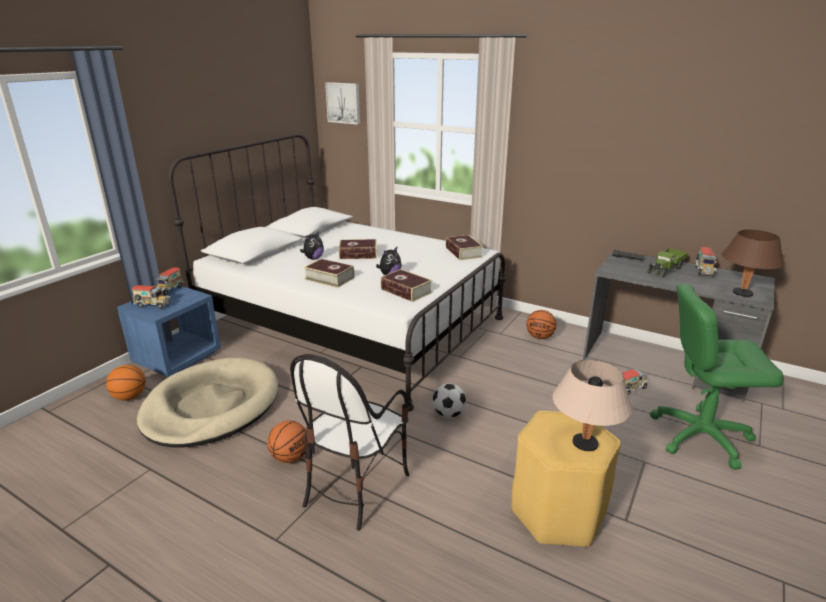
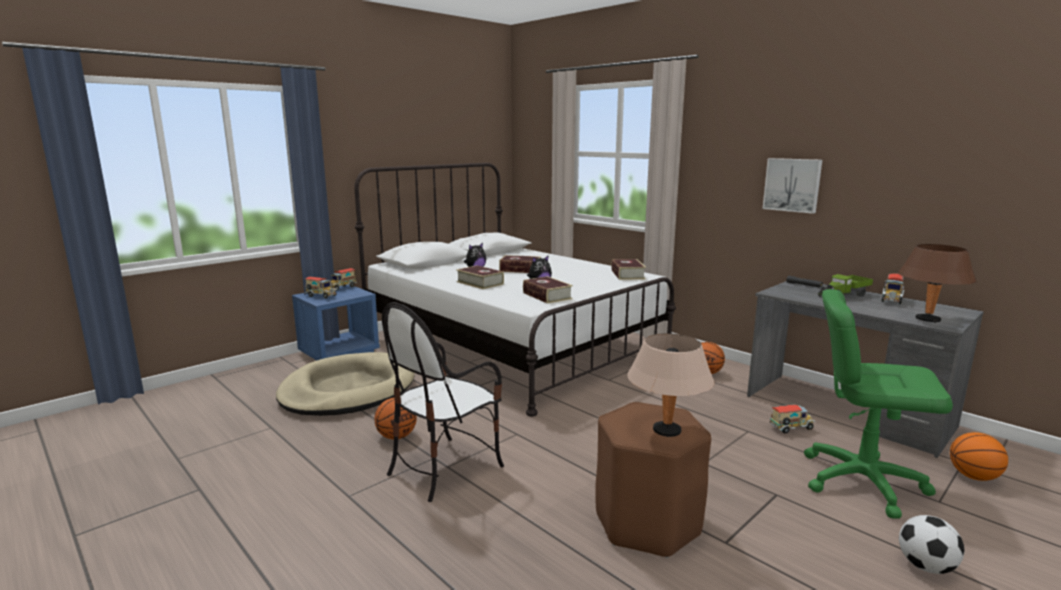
camera: 15 degrees right, 10 degrees down
(130, 397) = (284, 375): basketball -> basketball (973, 476)
(344, 103) = (535, 136): picture -> picture (792, 185)
(448, 414) = (571, 424): football -> football (926, 566)
(558, 513) = (647, 523): yellow stool -> brown stool

